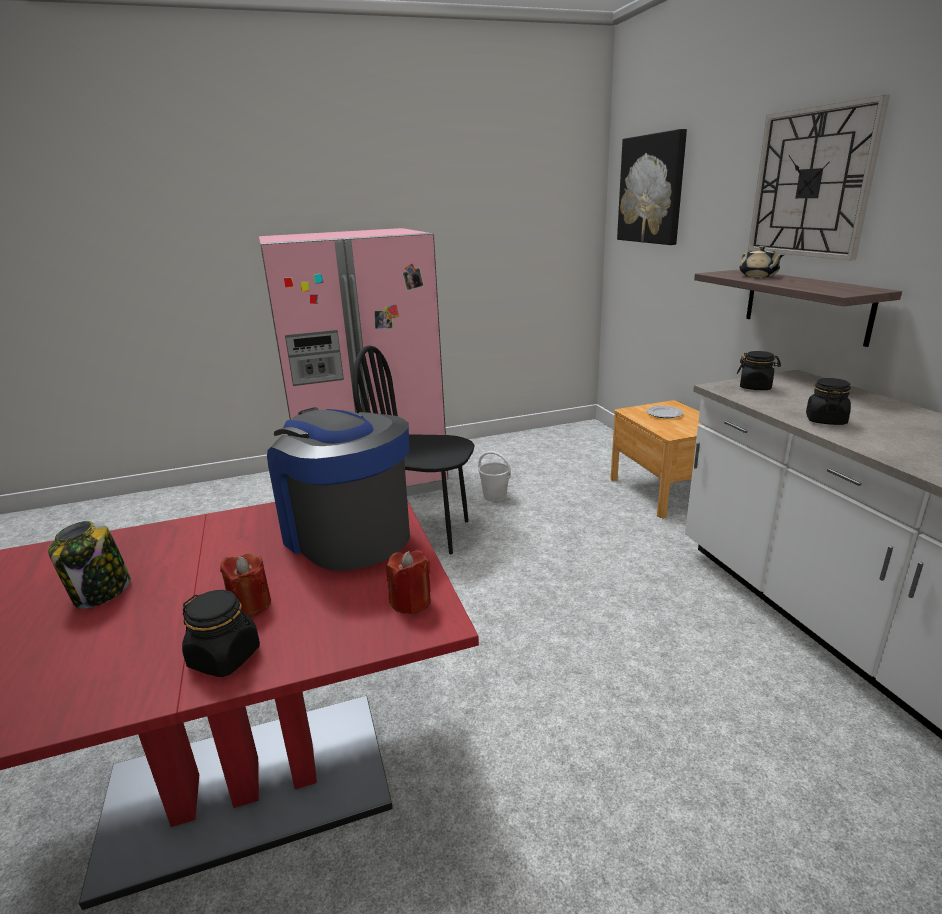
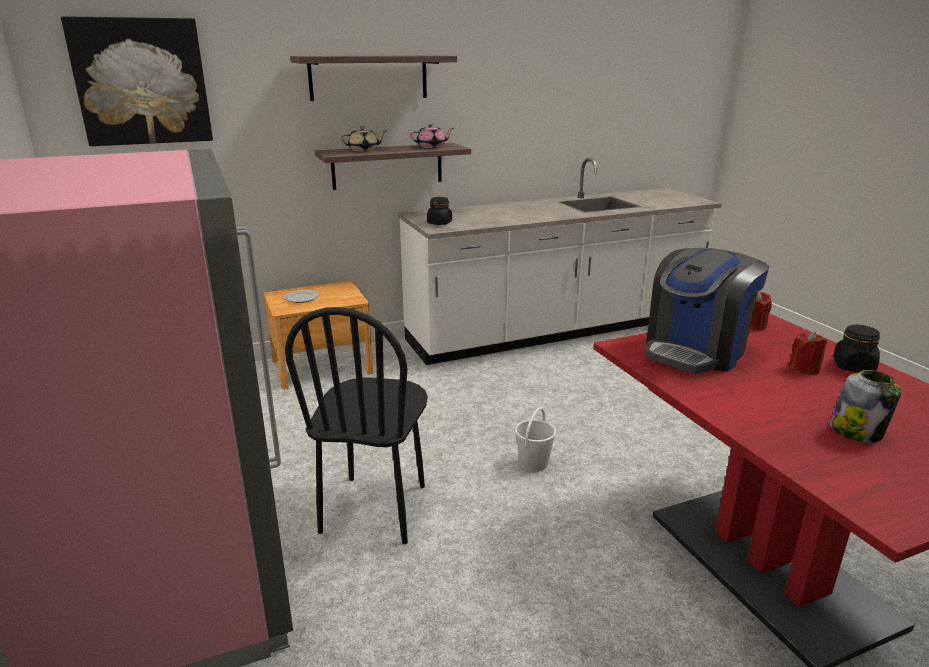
camera: 95 degrees left, 0 degrees up
(495, 496) = (294, 460): white bucket -> white bucket (534, 463)
(811, 183) = (368, 77): wall clock -> shelf
(825, 420) = (508, 219): black jar -> none
(829, 287) = (432, 147): none -> pink teapot

